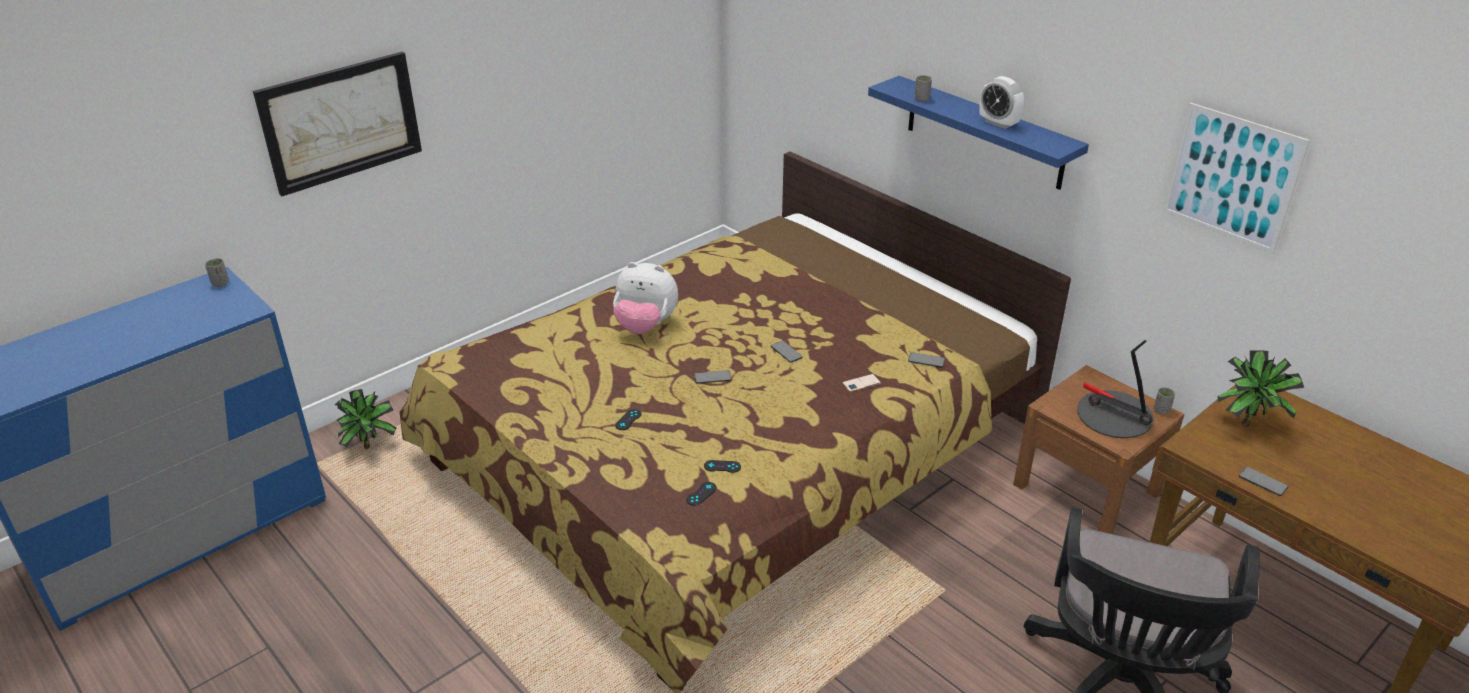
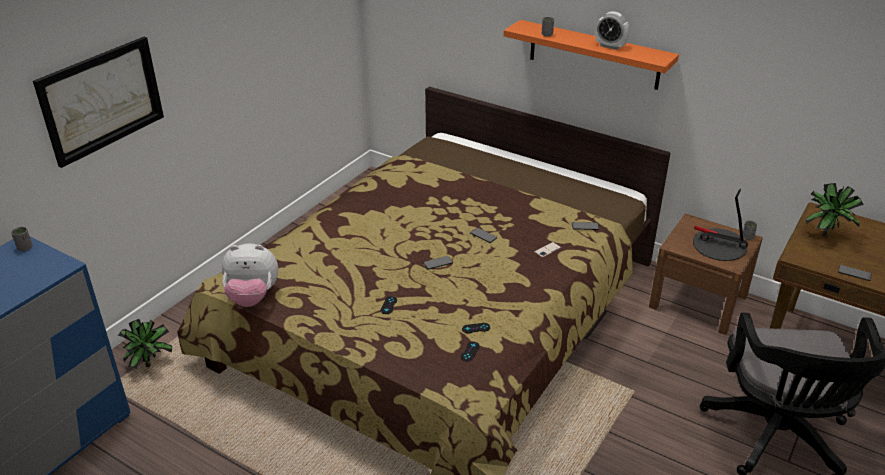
camera: 15 degrees left, 0 degrees up
(645, 326) = (368, 232): plush toy -> plush toy (252, 297)
(984, 132) = (594, 55): blue shelf -> orange shelf
(1232, 177) = (791, 66): picture -> none

